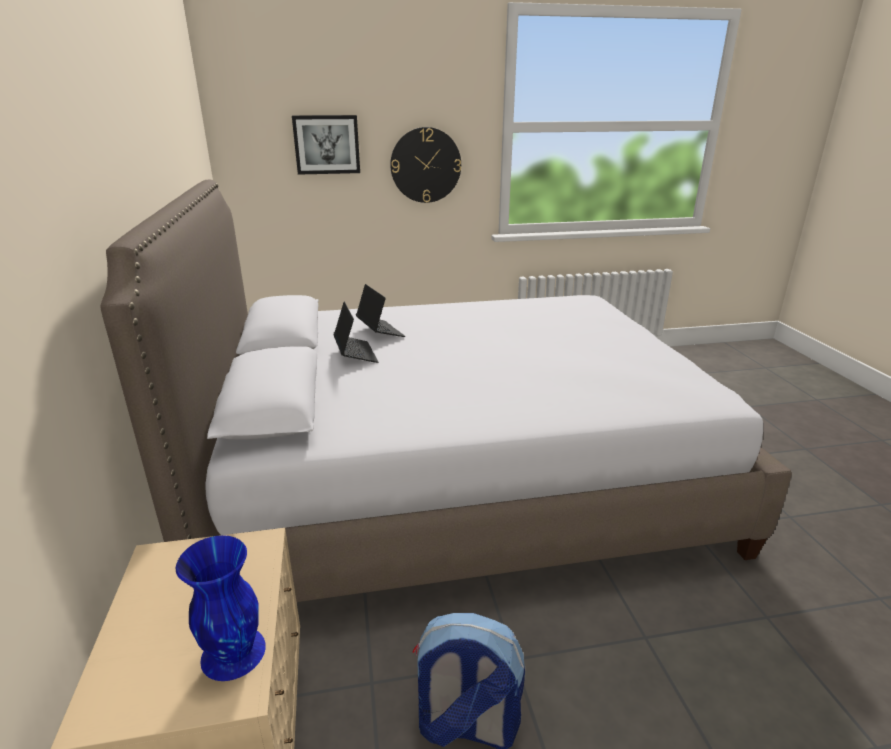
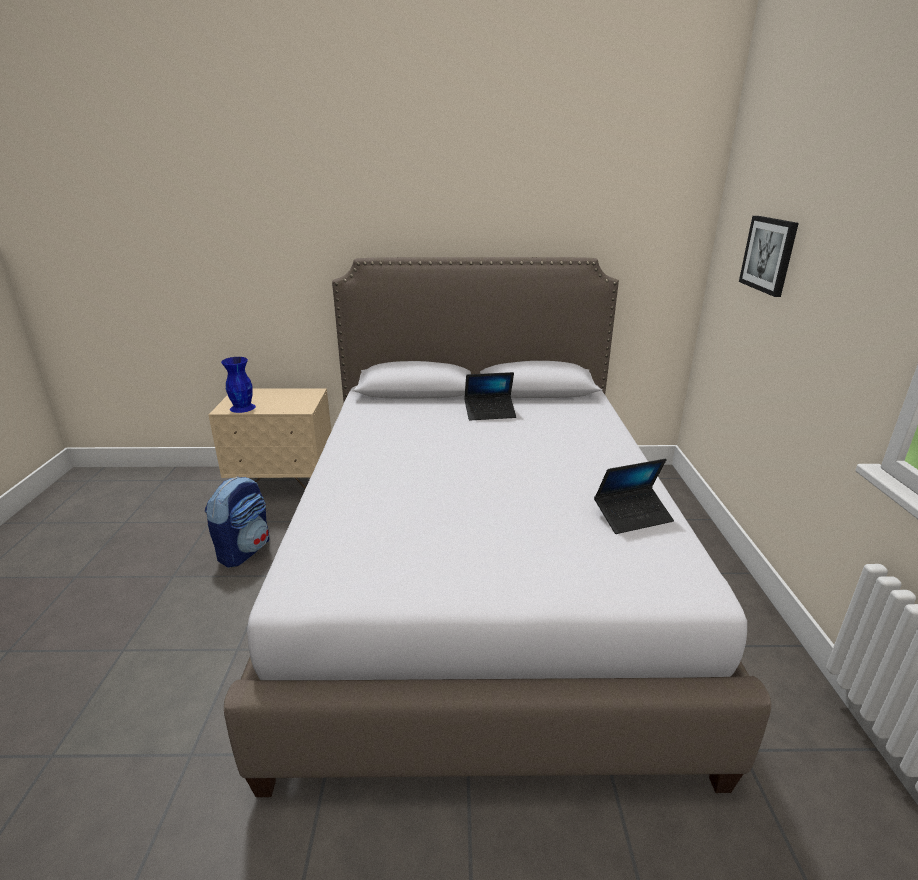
camera: 100 degrees right, 0 degrees up
(380, 331) = (542, 423): laptop -> laptop (632, 516)
(425, 165) = (835, 310): wall clock -> none

